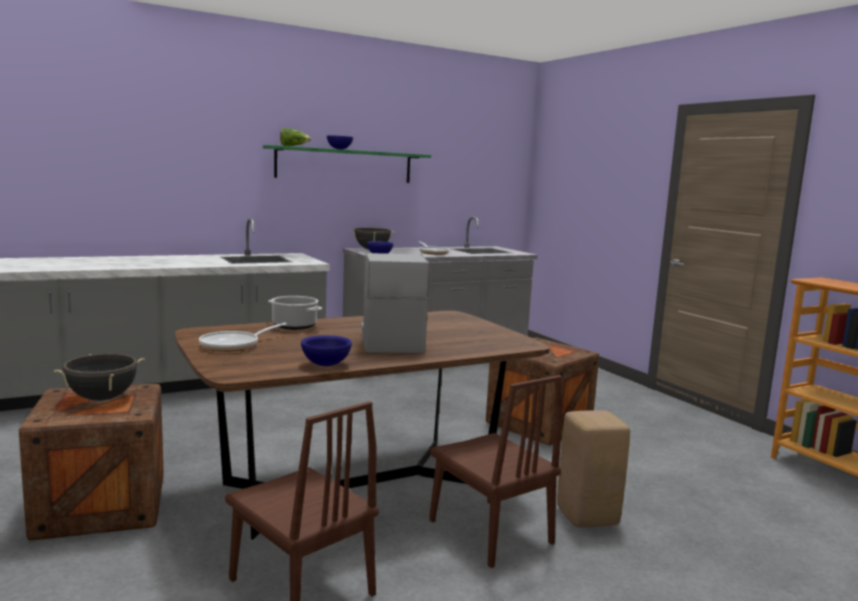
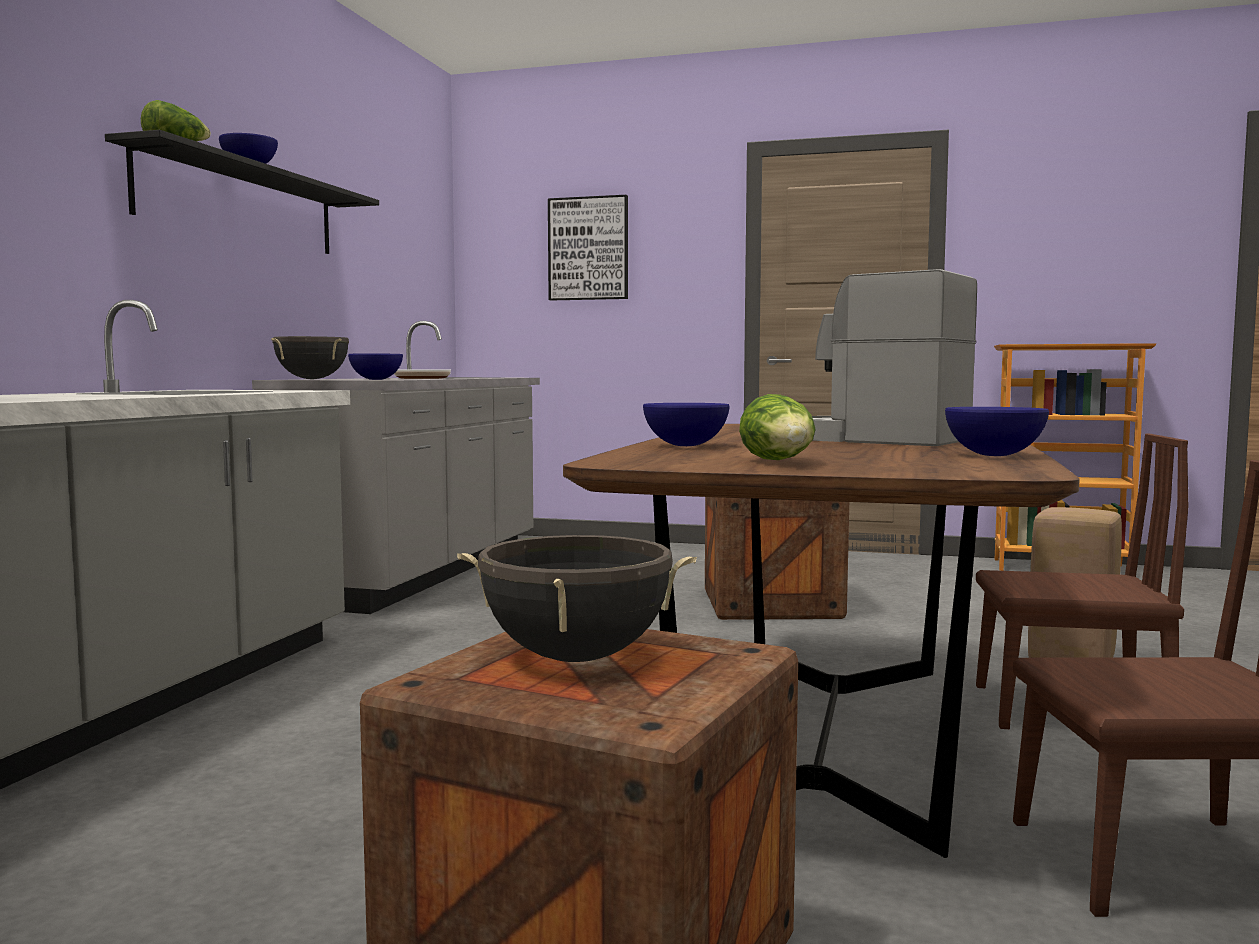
camera: 45 degrees left, 5 degrees down
(234, 345) = (780, 462): frying pan -> lettuce
(295, 326) = (686, 445): cooking pot -> blue bowl
(345, 165) = (241, 205): green shelf -> black shelf
(589, 174) = (588, 248): none -> picture

